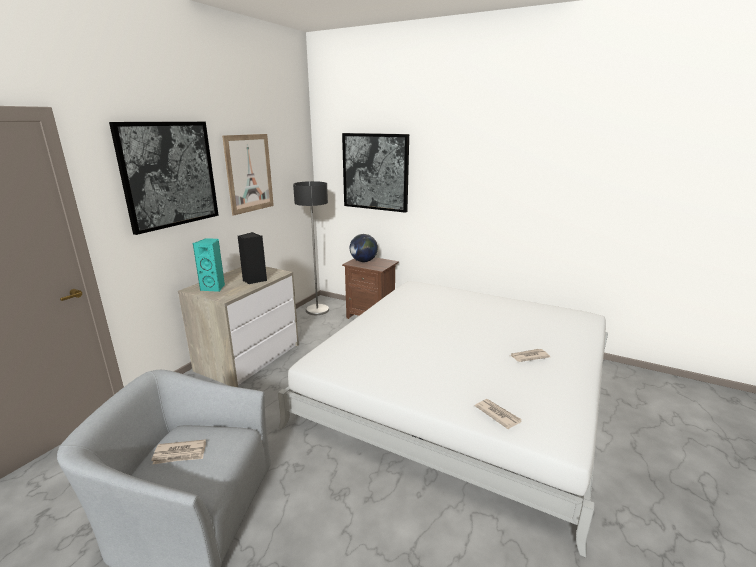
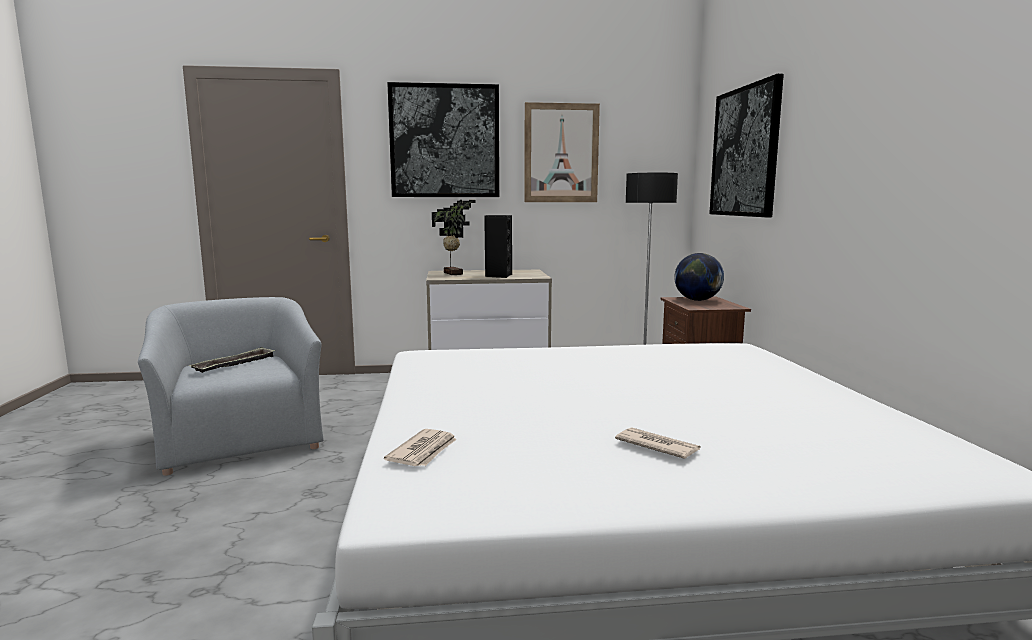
camera: 55 degrees right, 10 degrees down
(180, 454) = (235, 364): newspaper -> tray
(214, 288) = (454, 273): turquoise speaker -> potted plant

